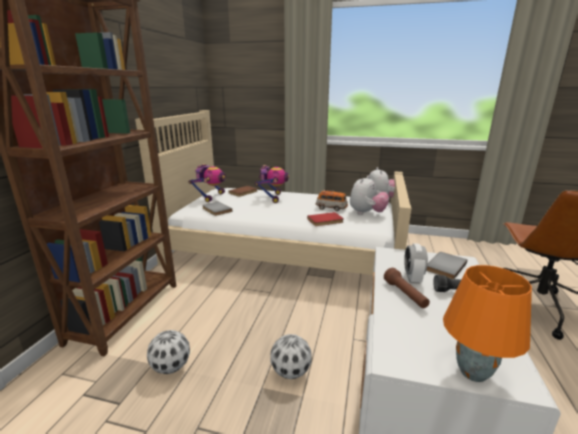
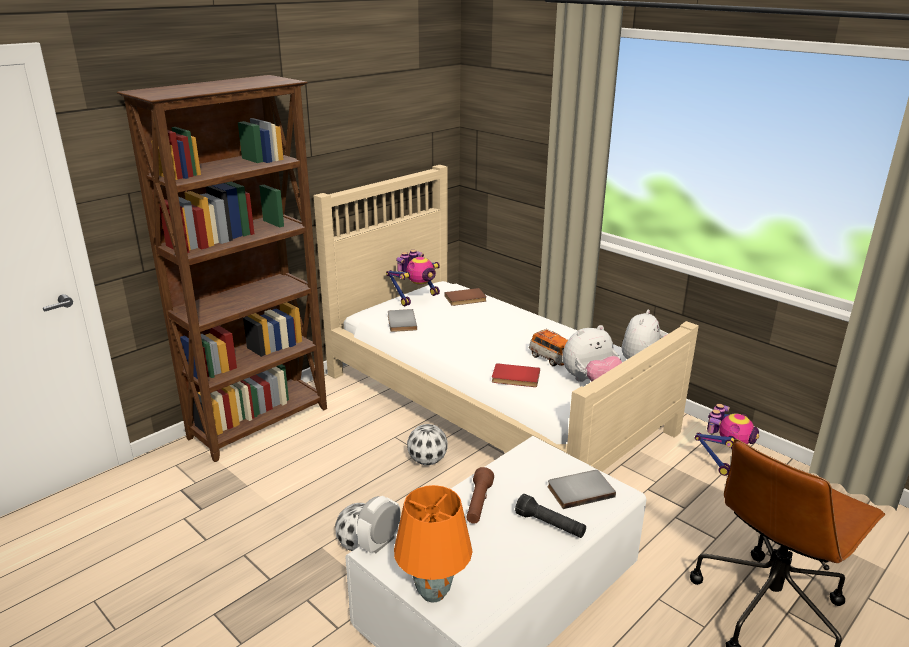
camera: 30 degrees right, 5 degrees up
(171, 367) = (260, 495): football -> football (427, 461)
(272, 198) = (492, 319): toy robot -> toy robot (722, 459)
(412, 278) = (516, 489): alarm clock -> alarm clock (380, 542)

